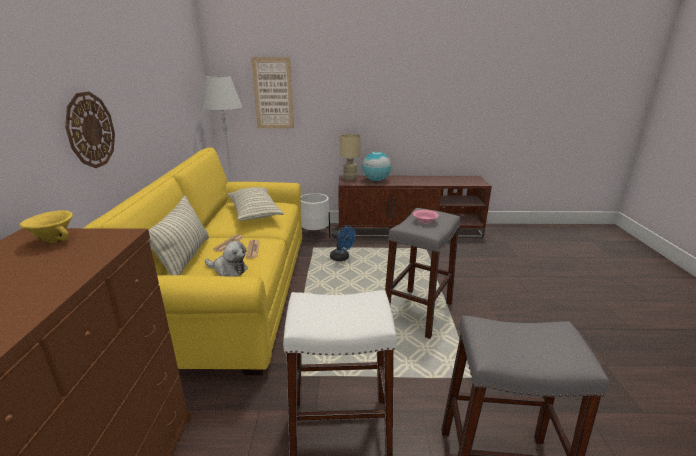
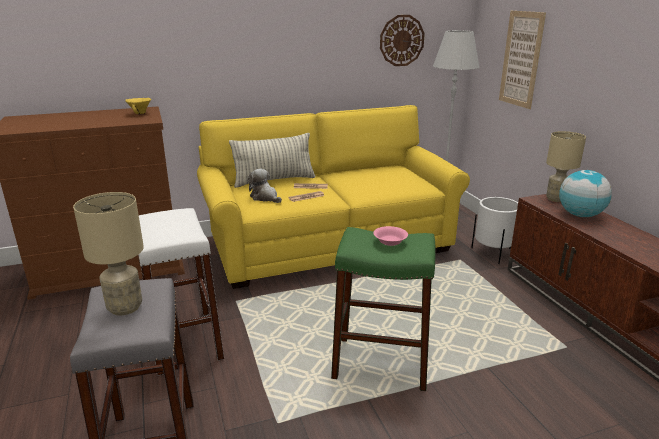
camera: 70 degrees right, 0 degrees up
(90, 130) = (245, 60): wall clock -> wall clock (401, 40)
(228, 270) = (265, 197): plush toy -> plush toy turned 135 degrees clockwise
(254, 213) = (383, 180): pillow -> none
(342, 258) = (456, 283): blue fan -> none
(418, 312) = (381, 363): grey stool -> green stool
(523, 343) = (124, 307): none -> beige table lamp

